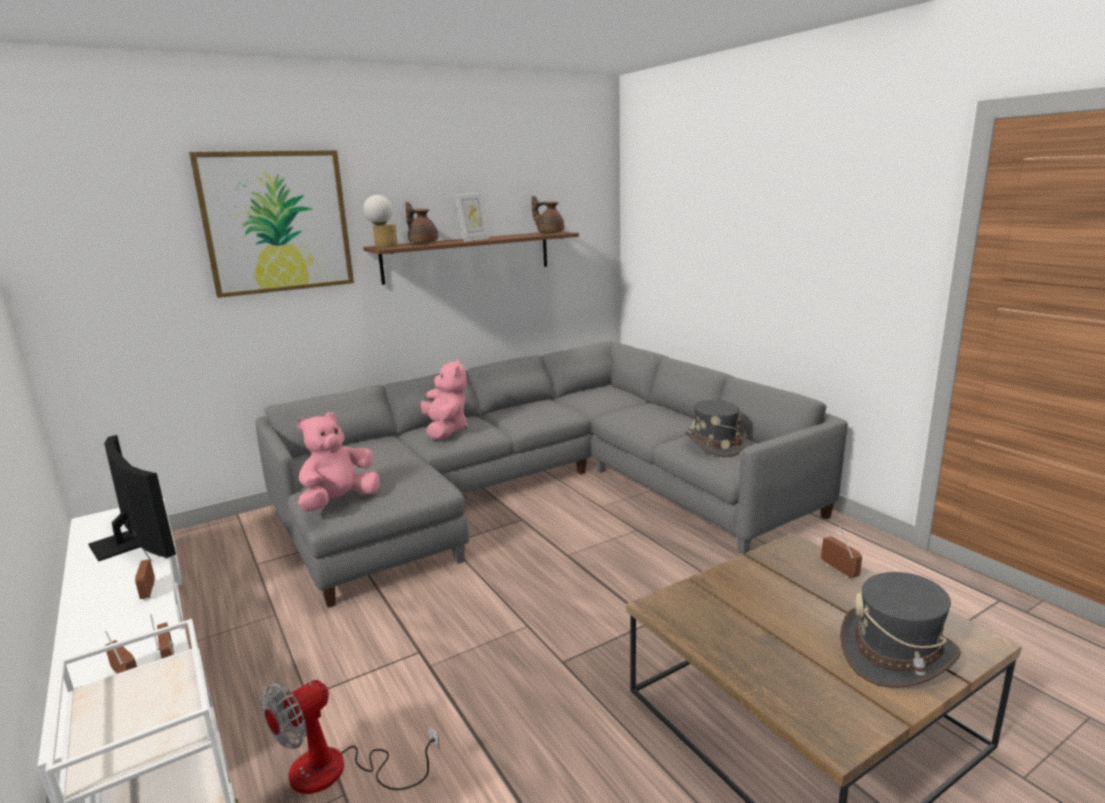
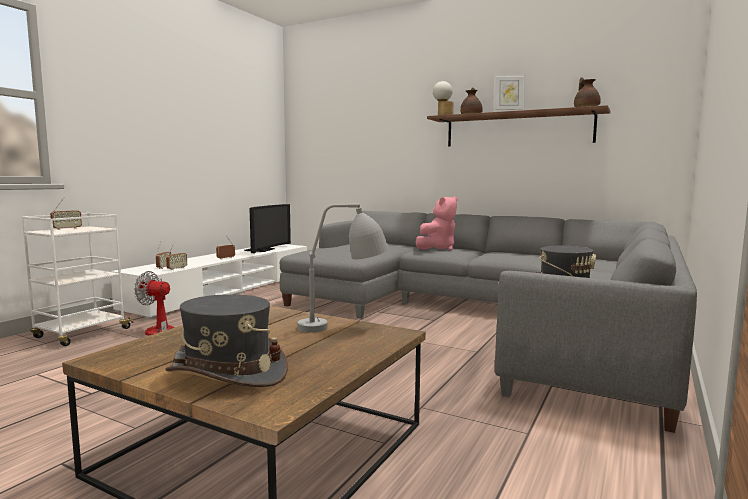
camera: 60 degrees right, 10 degrees down
(277, 222) = (393, 103): picture -> none
(339, 502) = (315, 251): pink plush toy -> none
(763, 565) = (345, 326): none -> grey table lamp
(838, 571) = (365, 349): radio -> radio (67, 229)

